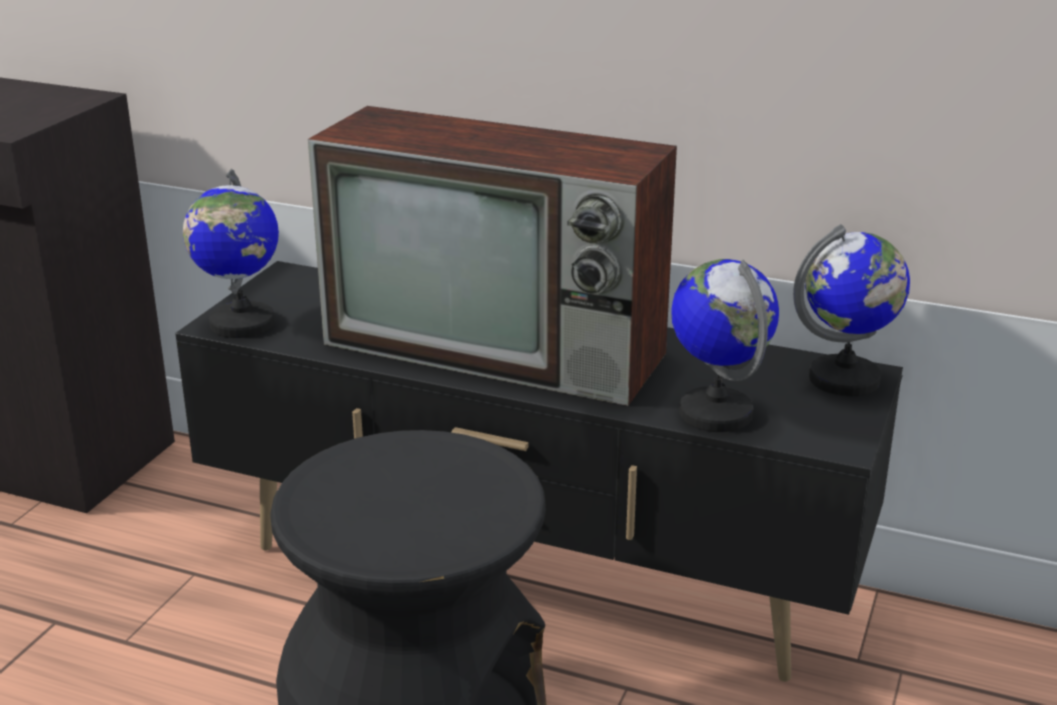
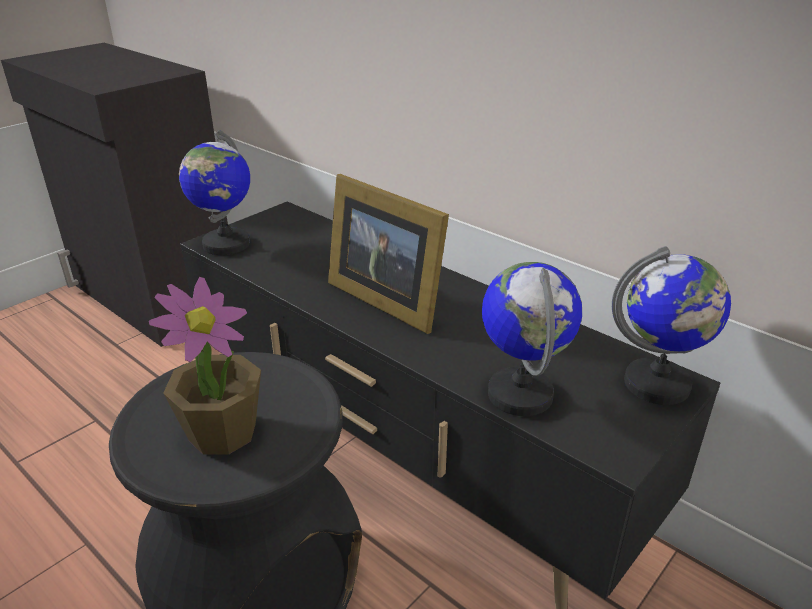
camera: 20 degrees right, 5 degrees up
(413, 513) = (223, 432): none -> potted plant
(501, 349) = (386, 298): television -> picture frame

